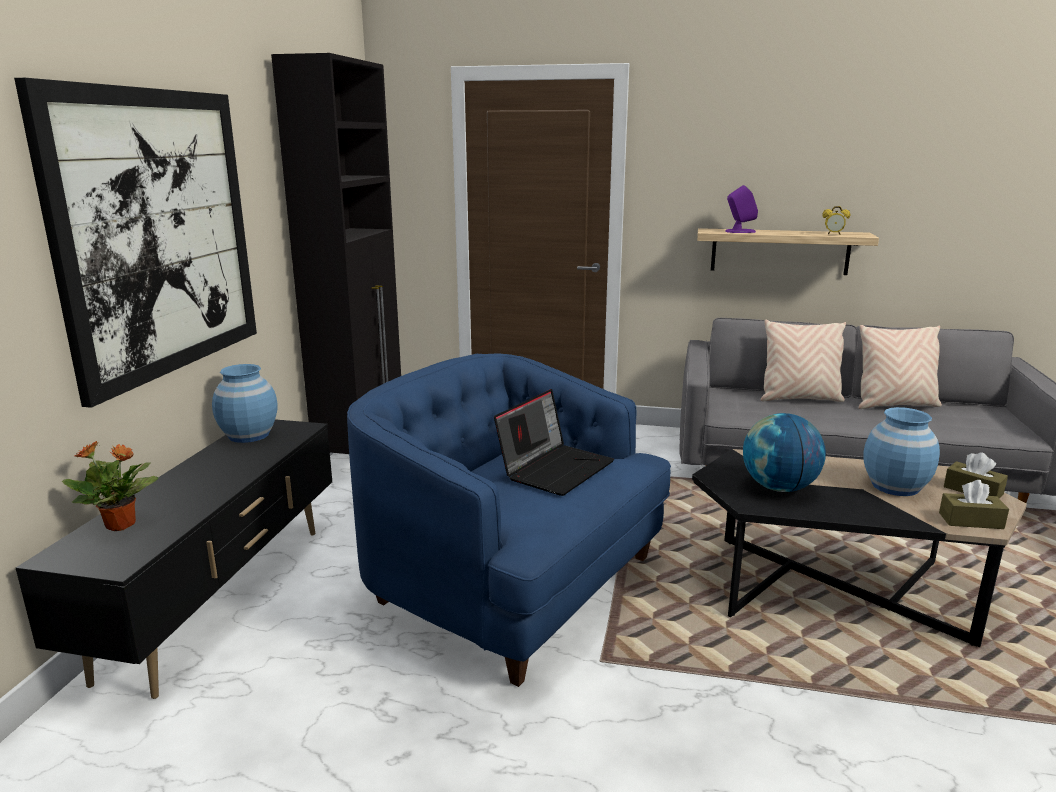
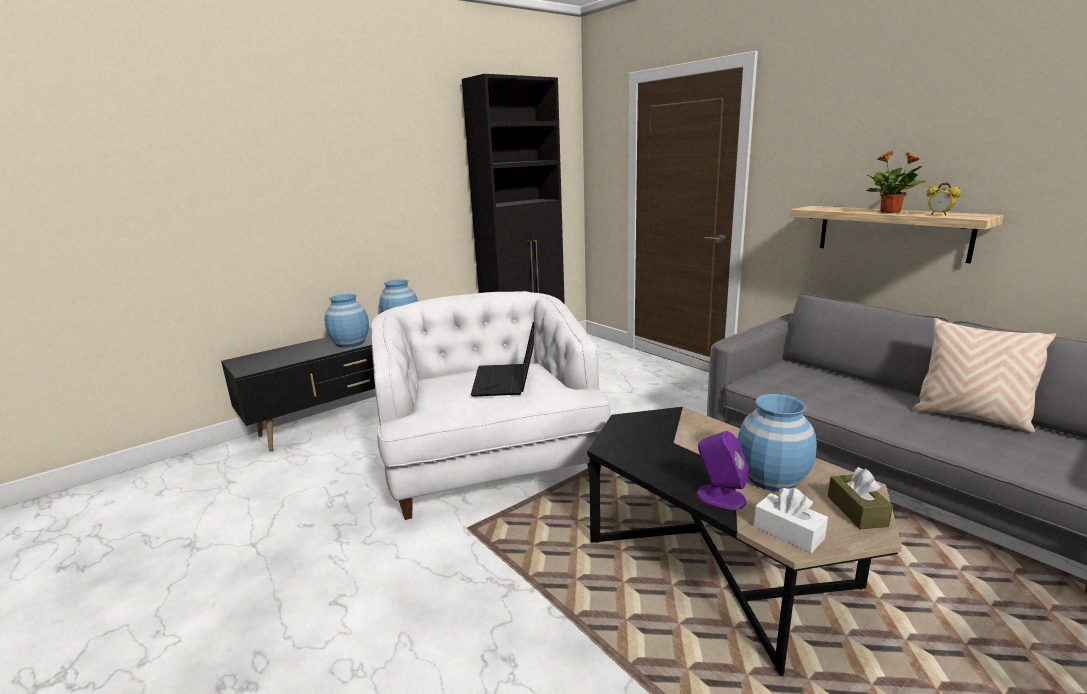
camera: 40 degrees right, 0 degrees up
(121, 525) = (278, 354): potted plant -> potted plant (891, 212)
(158, 234) = (345, 194): picture -> none
(223, 478) = (350, 343): none -> blue vase
(513, 585) = (490, 463): blue armchair -> white armchair
(555, 468) = (506, 381): laptop -> laptop turned 105 degrees clockwise
(740, 231) = (838, 209): purple speaker -> purple speaker (720, 497)
(779, 488) = (658, 444): globe -> none
(799, 398) = (859, 387): beige pillow -> none
(971, 521) = (788, 532): brown tissue box -> white tissue box

